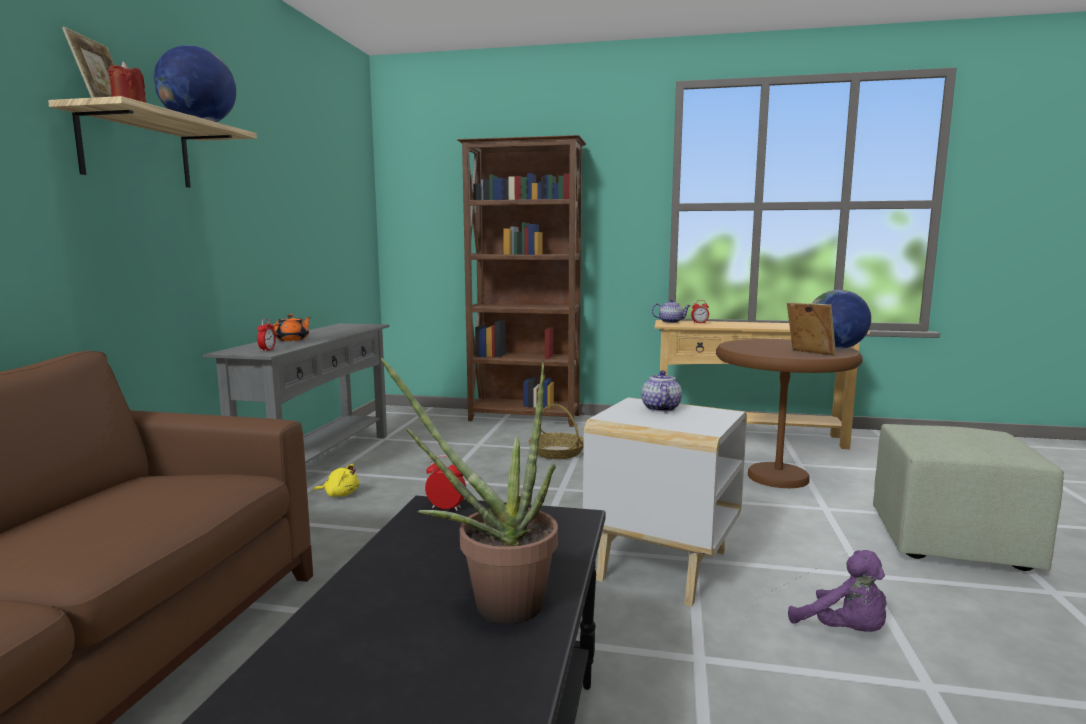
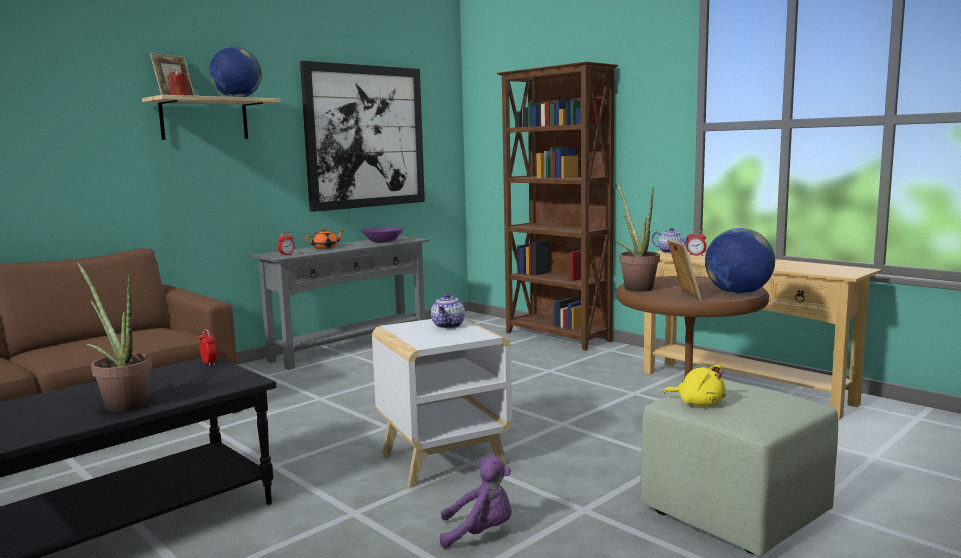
camera: 35 degrees right, 0 degrees up
(303, 201) = (365, 137): none -> picture
(340, 494) = (329, 369): yellow plush toy -> yellow plush toy (698, 403)
(345, 330) = (382, 242): none -> purple bowl
(556, 452) = (527, 369): basket -> none
(660, 408) = (448, 326): teapot -> teapot turned 150 degrees clockwise
(749, 351) = (635, 287): none -> potted plant
(844, 631) = (480, 533): purple plush toy -> purple plush toy turned 90 degrees counterclockwise

